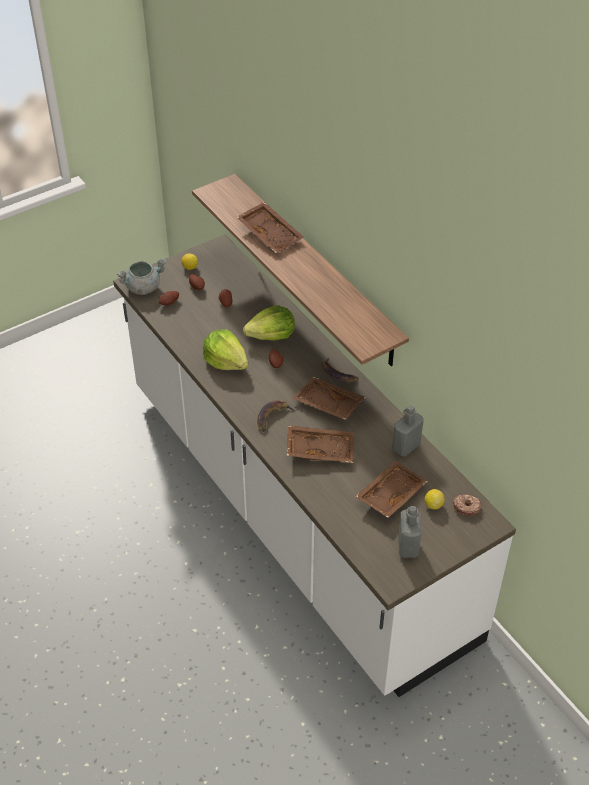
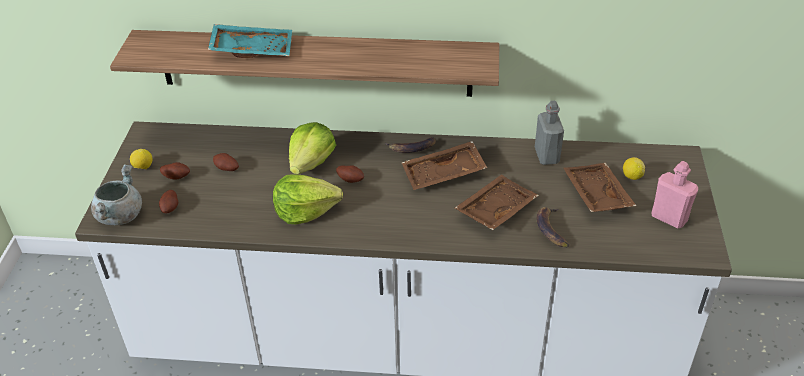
camera: 50 degrees left, 5 degrees down
(271, 234) = (252, 49): brown tray -> turquoise tray
(273, 417) = (418, 218): banana -> banana (551, 229)
(408, 546) = (669, 218): grey bottle -> pink bottle
(466, 507) = (652, 159): donut -> none

